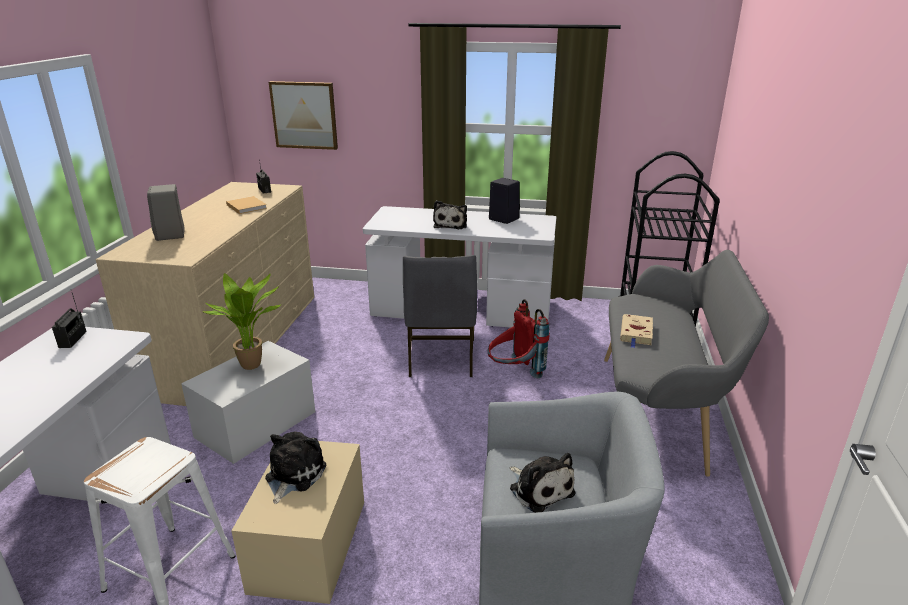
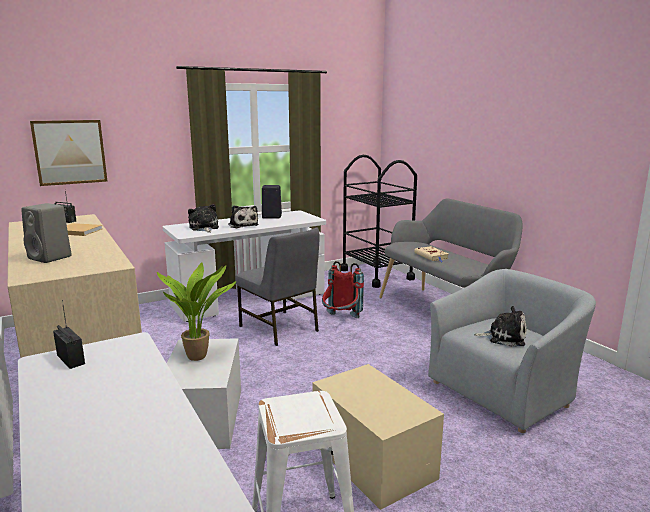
camera: 40 degrees left, 10 degrees down
(293, 475) = (361, 395): plush toy -> plush toy (204, 228)

